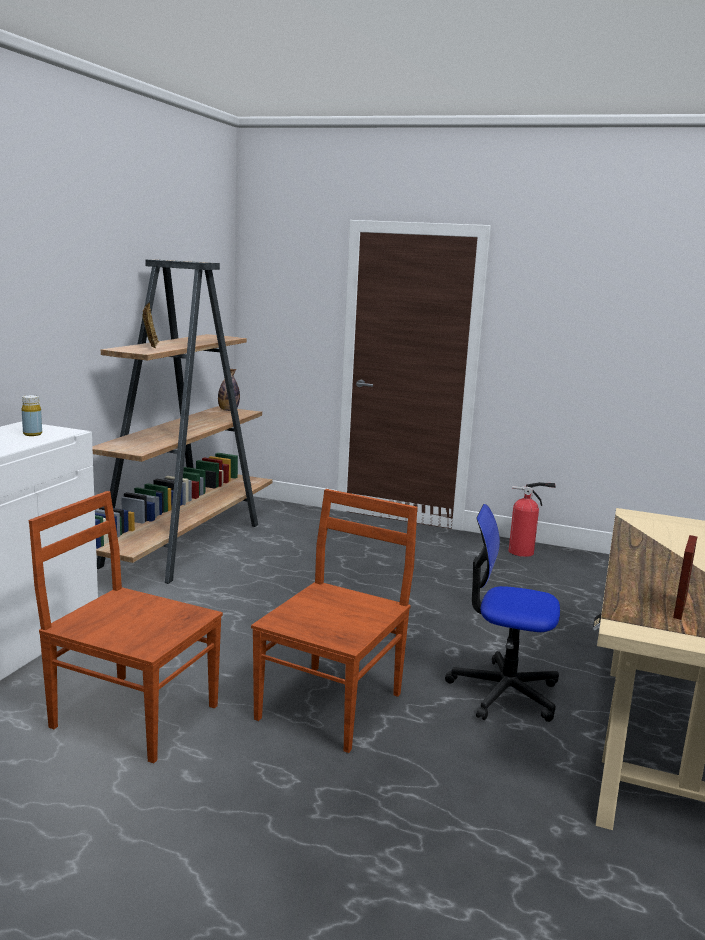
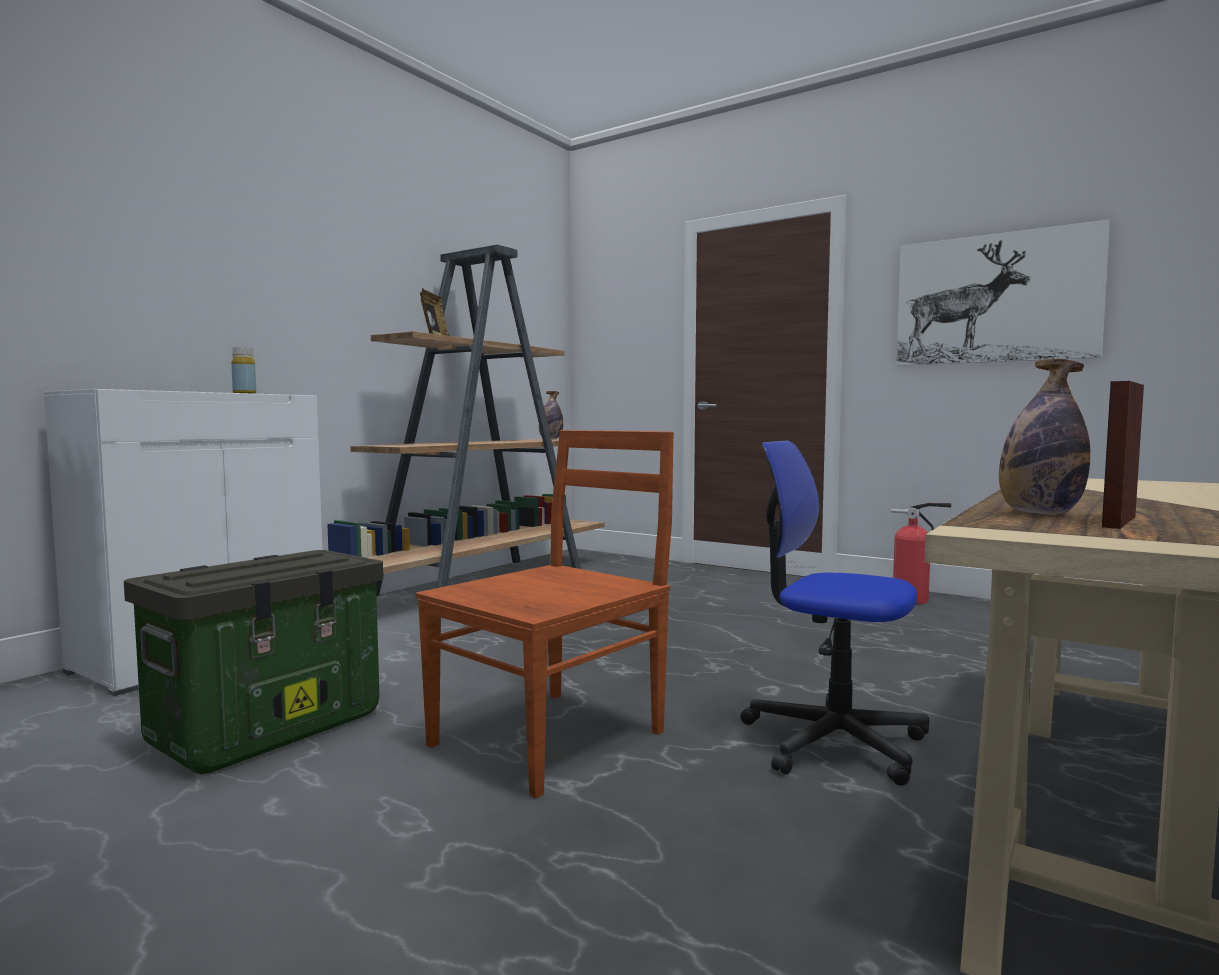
camera: 15 degrees right, 10 degrees down
(132, 715) = (270, 728): brown chair -> storage box
(597, 329) = (995, 298): none -> picture
(642, 596) = (1039, 514): none -> bottle

